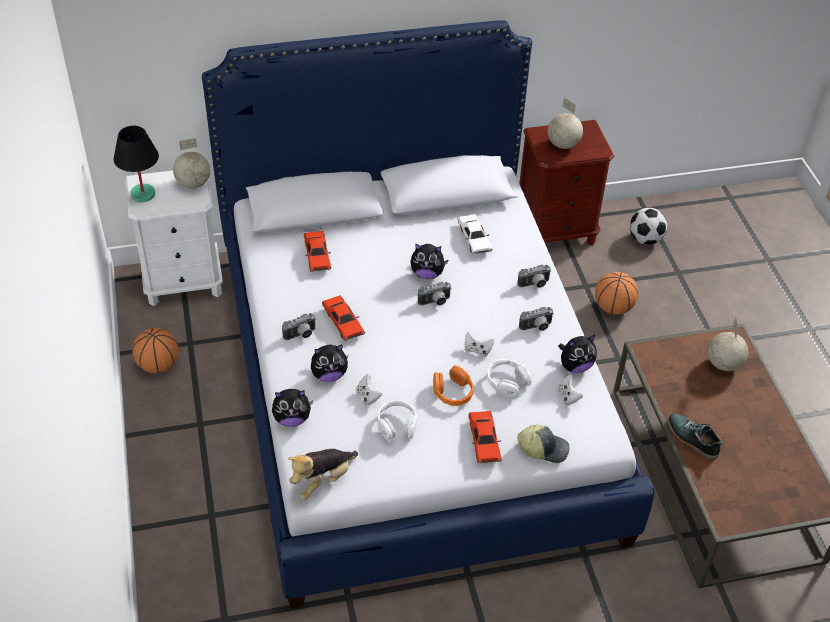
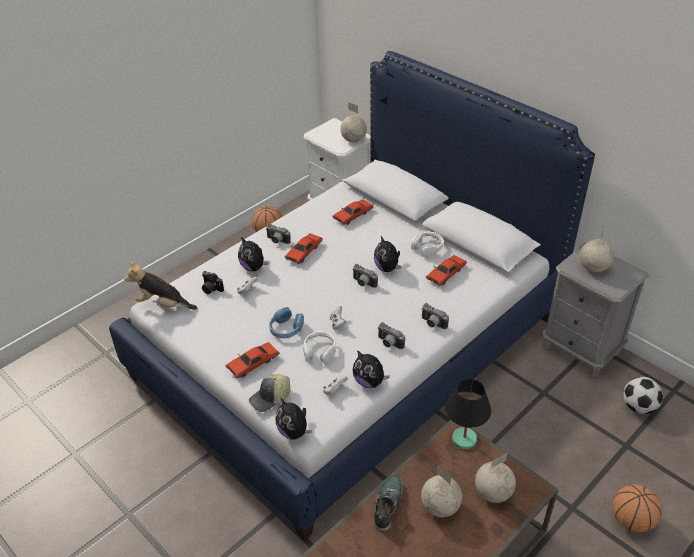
camera: 60 degrees right, 5 degrees down
(142, 194) = (324, 129): black table lamp -> black table lamp (463, 439)
(292, 419) = (205, 269): plush toy -> plush toy (294, 432)
(336, 426) = (211, 289): none -> camera
(397, 425) = (233, 315): white headphones -> white headphones (427, 248)
(453, 392) = (286, 329): orange headphones -> blue headphones
(474, 239) = (446, 274): white toy car -> red toy car
(543, 448) = (270, 398): cap -> cap turned 75 degrees clockwise
(556, 232) = (580, 349): brown nightstand -> grey nightstand
(613, 308) = (538, 420): basketball -> basketball (631, 520)
(716, 405) = (440, 506): none -> globe

